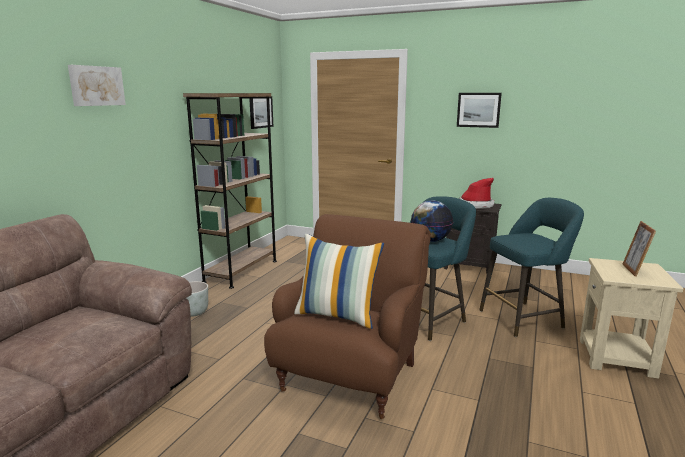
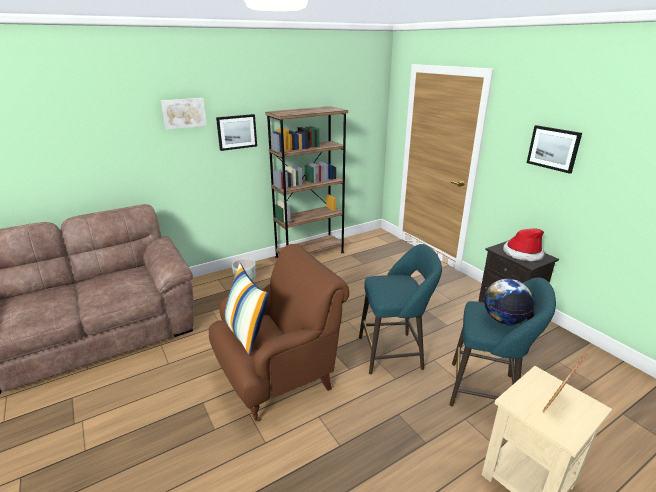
camera: 35 degrees right, 10 degrees up
(260, 112) = (356, 120): picture -> picture (236, 132)
(430, 240) = (395, 287): globe -> globe (504, 319)

